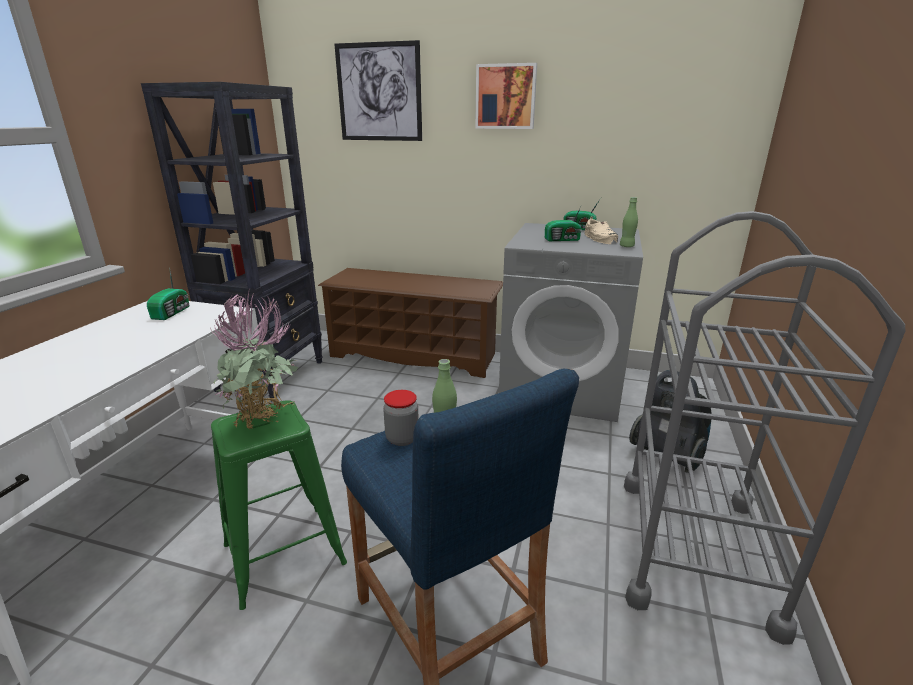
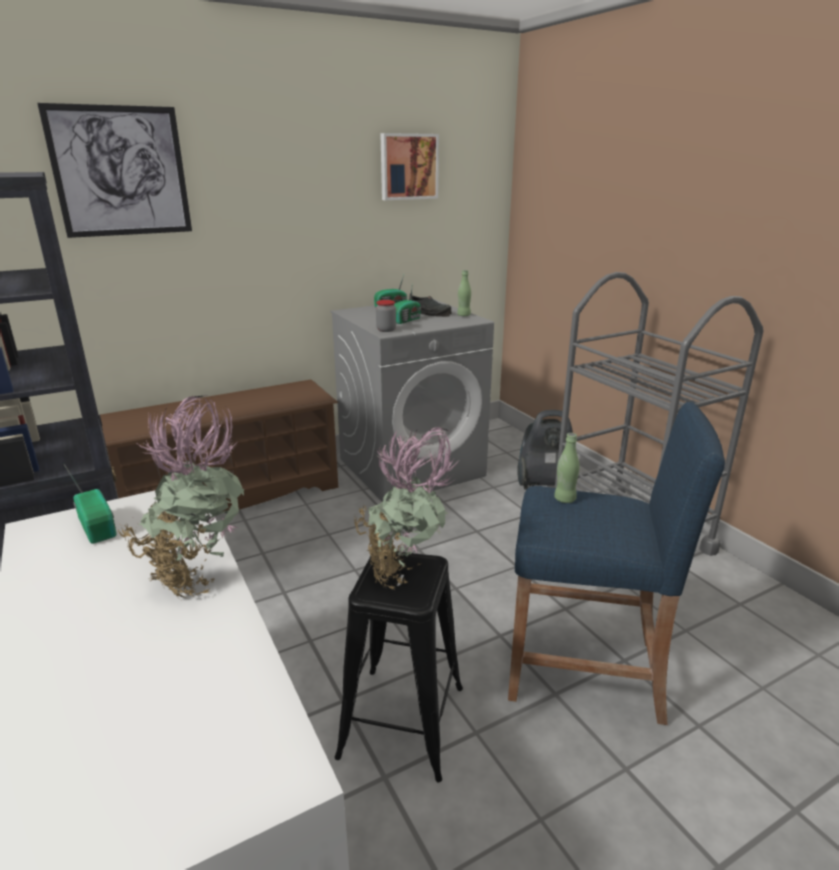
camera: 45 degrees left, 0 degrees up
(138, 355) = (199, 576): none -> potted plant
(284, 554) = (402, 721): green stool -> black stool
(402, 438) = (551, 516): jar -> jar (386, 330)
(506, 97) = (289, 176): picture -> picture (408, 167)
(600, 238) = (429, 312): beige shoe -> black shoe

